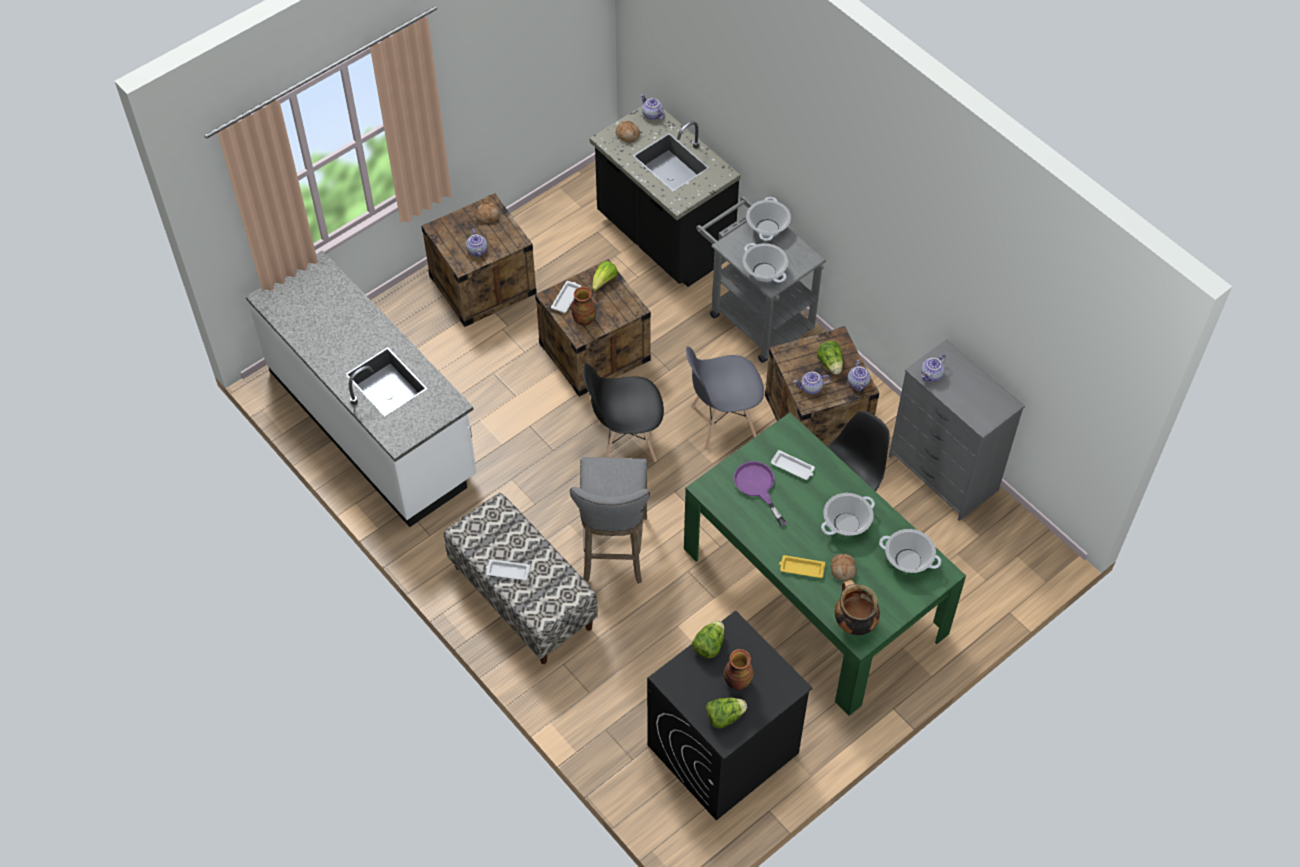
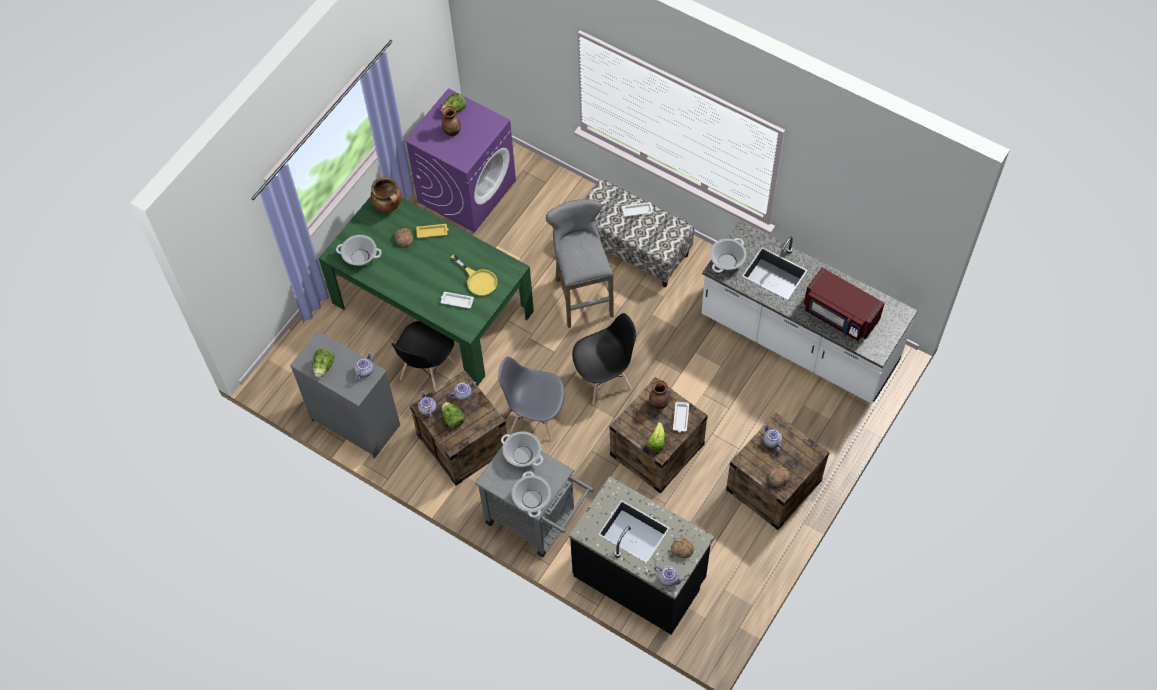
camera: 165 degrees right, 5 degrees up
(337, 314) = (839, 315): none -> red microwave
(709, 645) = (476, 147): lettuce -> lettuce (324, 367)
(722, 421) = (535, 418): grey chair -> grey chair turned 135 degrees counterclockwise
(722, 750) = (467, 190): black washing machine -> purple washing machine
(757, 487) = (478, 280): purple frying pan -> yellow frying pan
(846, 524) = (408, 270): cooking pot -> cooking pot (727, 261)

